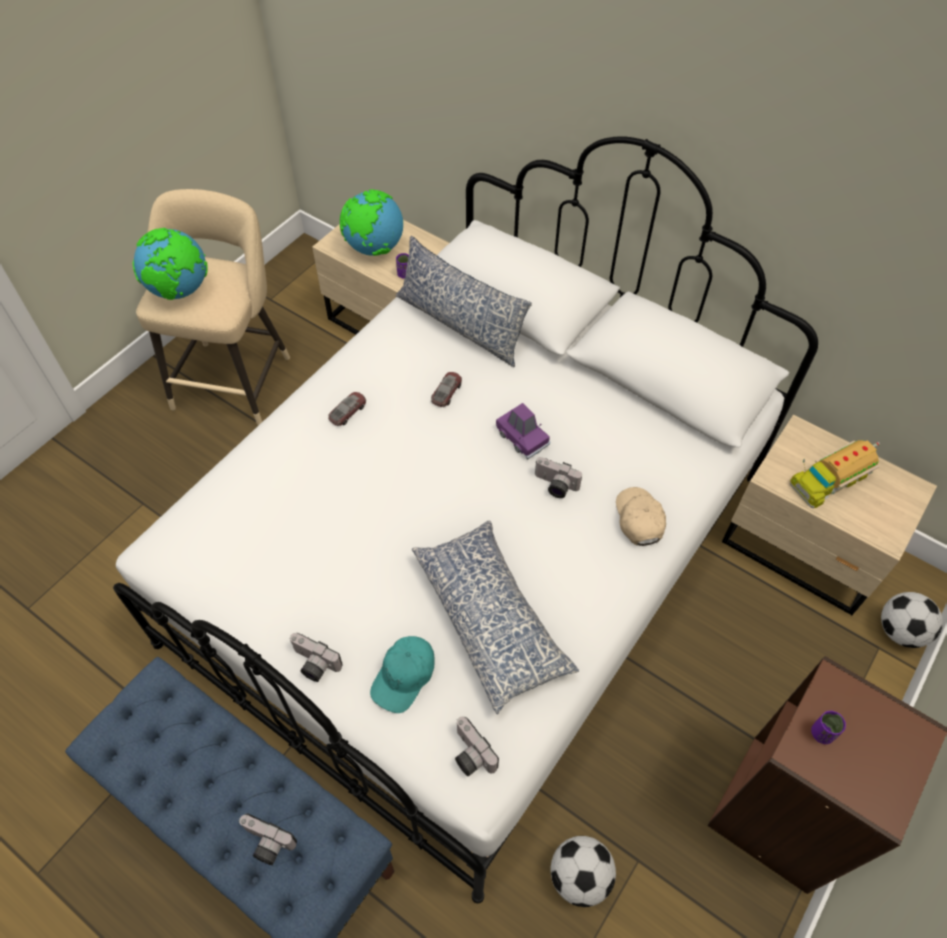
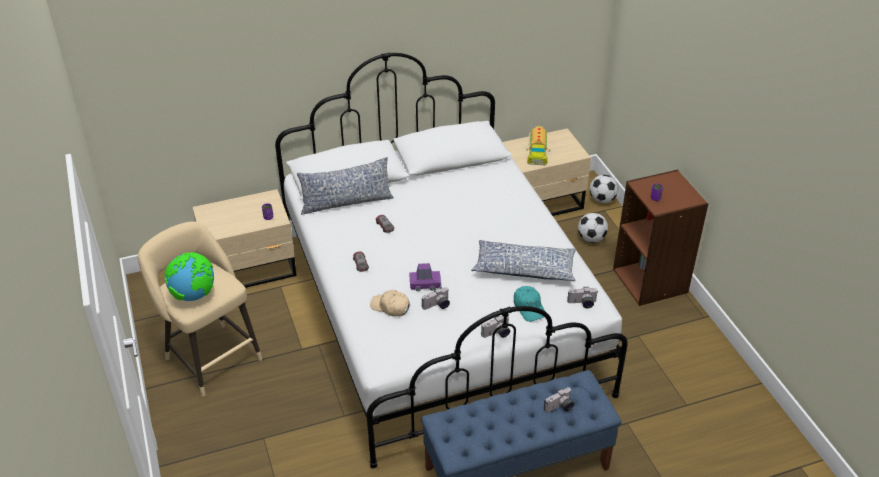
camera: 55 degrees left, 15 degrees down
(374, 249) = (235, 220): globe -> none
(522, 437) = (437, 215): purple toy car -> purple toy car (425, 284)
(554, 486) = (474, 218): camera -> camera (437, 306)
(579, 876) = (631, 358): football -> football (591, 239)
(639, 519) = (516, 203): beige cap -> beige cap (390, 307)

